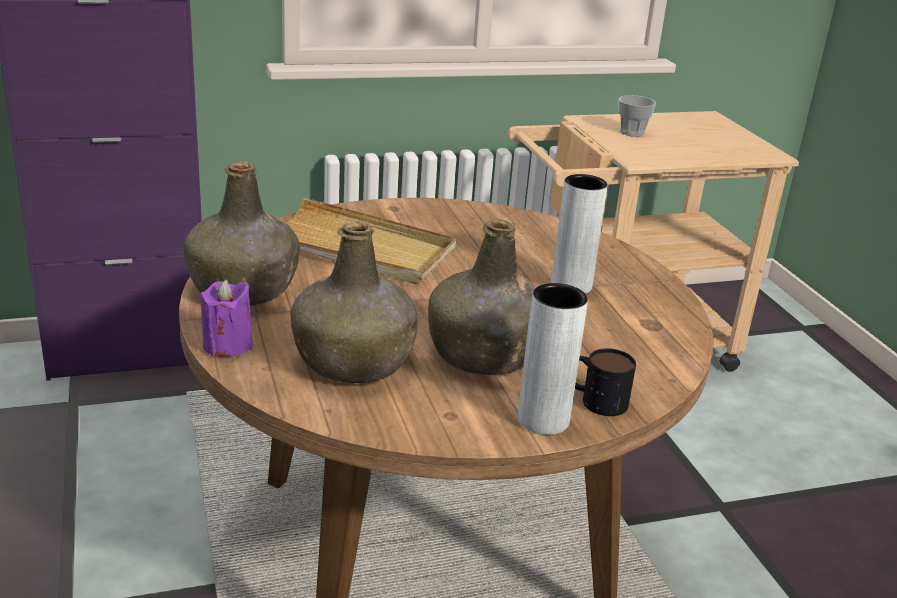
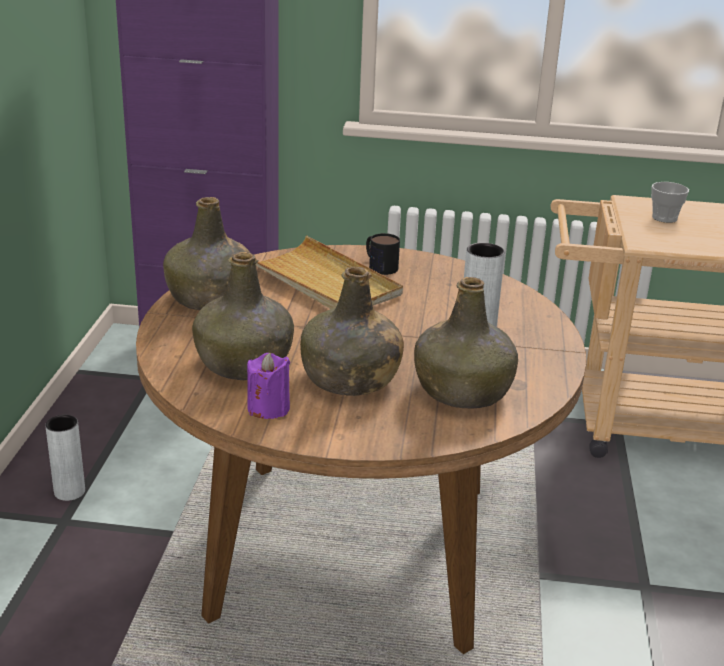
camera: 25 degrees right, 0 degrees up
(227, 345) = (164, 335): purple candle -> purple candle (268, 408)
(543, 420) = (349, 434): grey vase -> grey vase (69, 492)
(594, 399) = (406, 429): mug -> mug (379, 266)
(609, 343) = (463, 391): none -> green bottle

